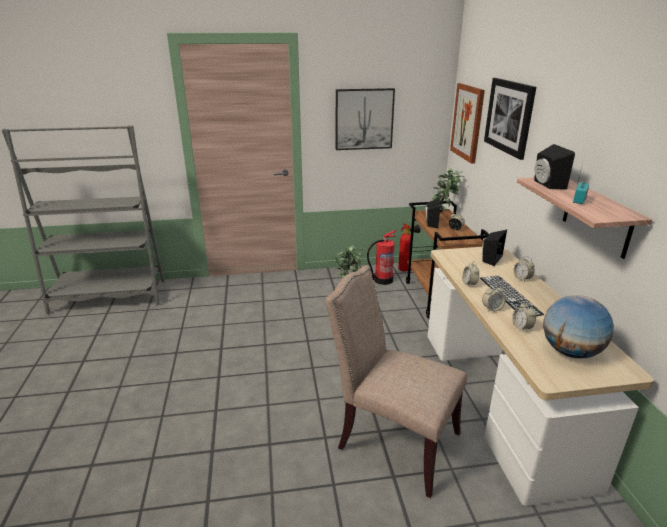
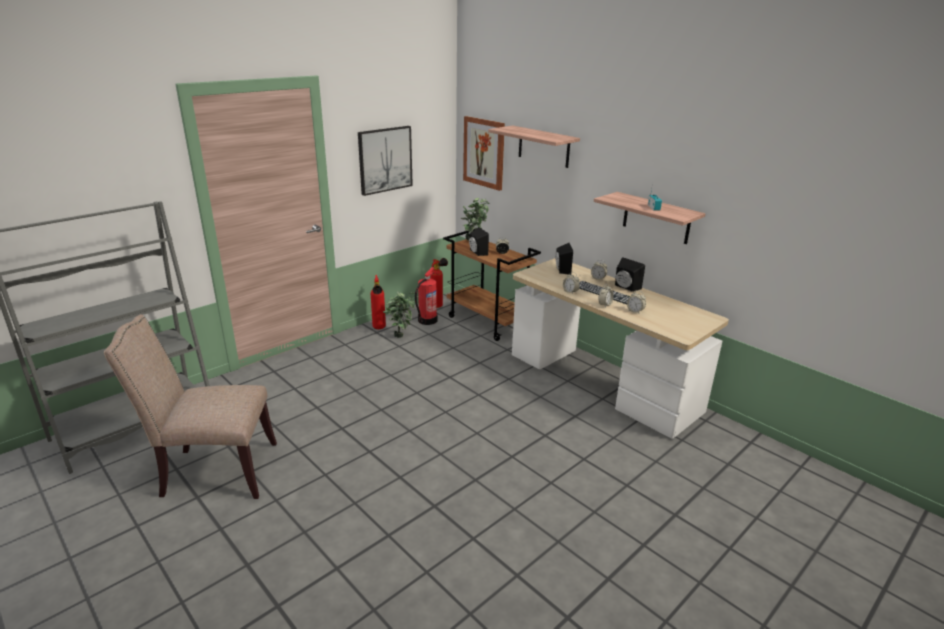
camera: 35 degrees left, 0 degrees up
(335, 276) = (379, 329): none -> fire extinguisher
(393, 441) = (561, 437): beige chair -> beige chair (214, 471)
(509, 116) = (543, 146): picture -> shelf
(546, 185) = (619, 200): black speaker -> black speaker (625, 287)
(570, 352) = (675, 317): globe -> none

